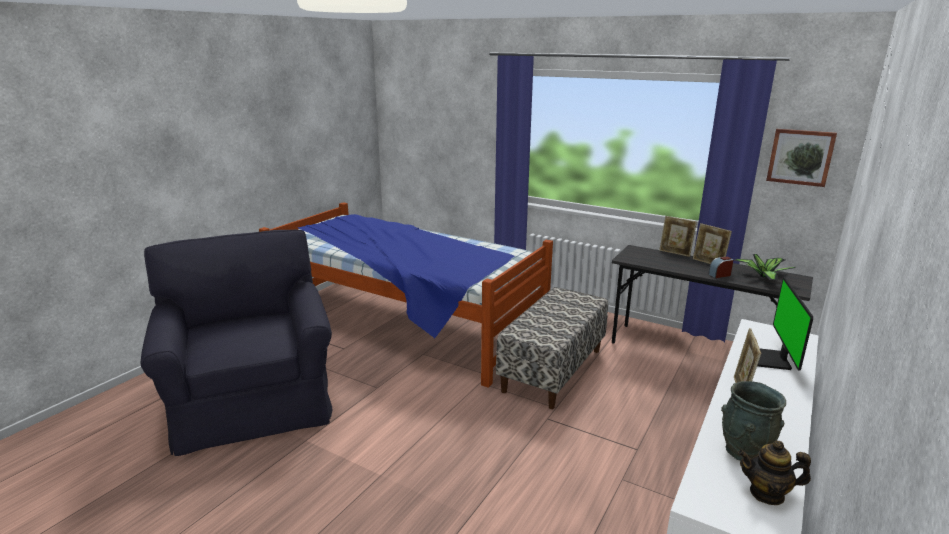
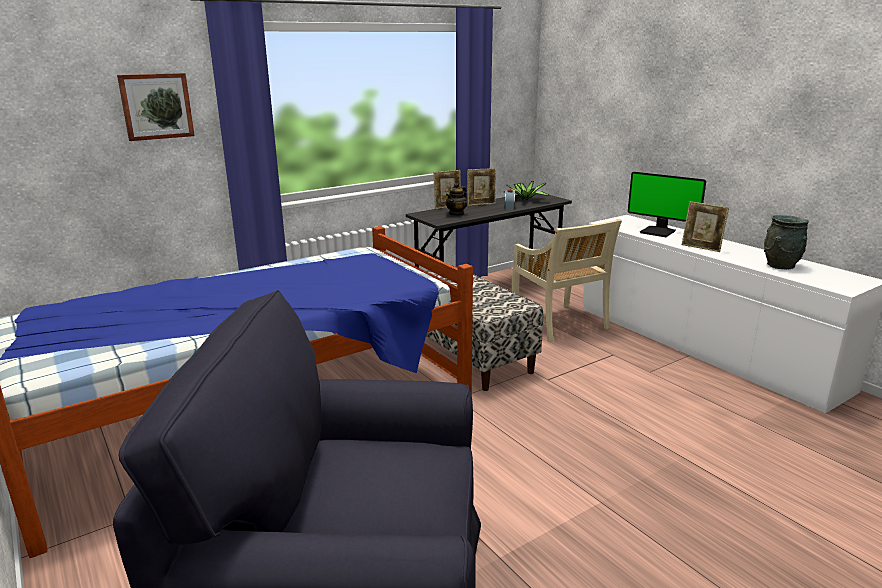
camera: 65 degrees left, 0 degrees up
(671, 405) = (560, 323): none -> beige chair
(767, 493) = (827, 272): teapot -> teapot (456, 214)
(800, 157) = (507, 94): picture -> picture (156, 106)

